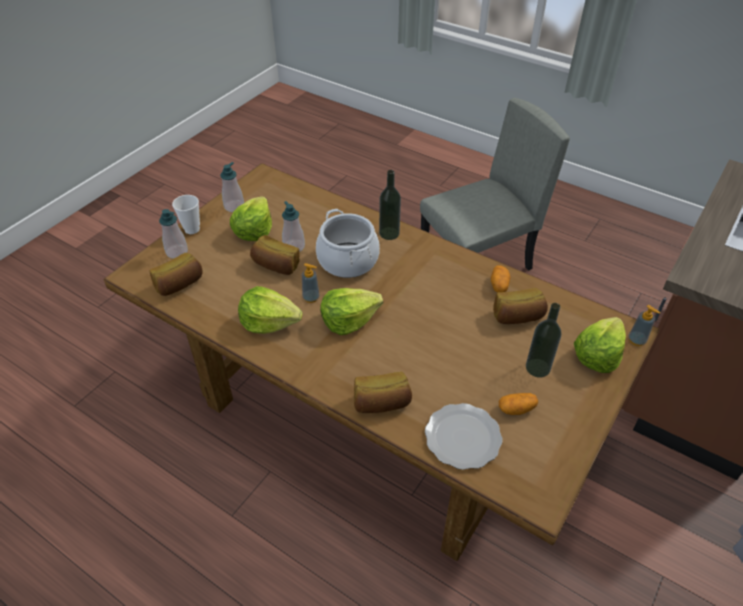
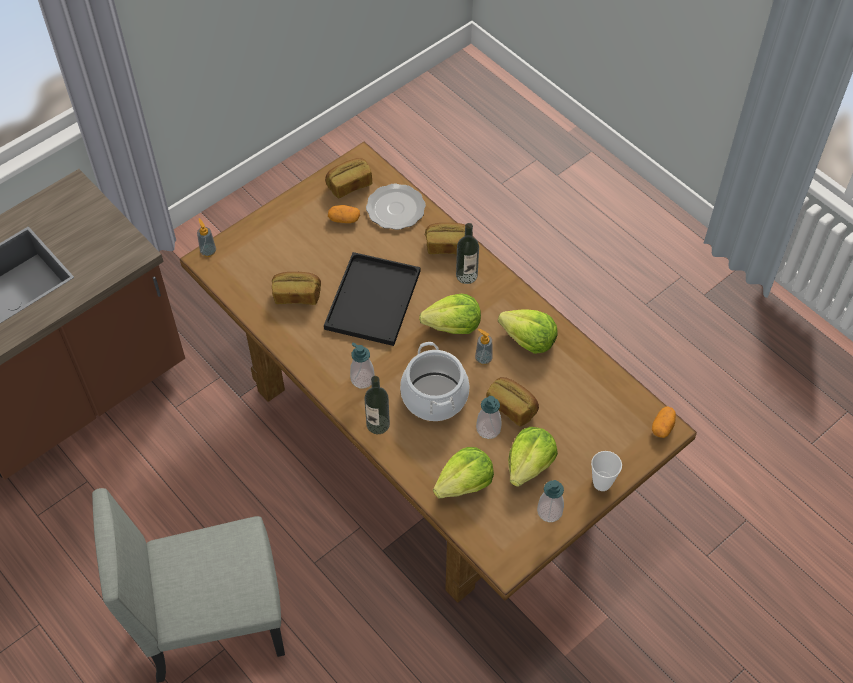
camera: 165 degrees left, 10 degrees up
(177, 252) = (619, 451): soap dispenser -> soap dispenser (362, 379)
(179, 284) = (615, 404): bread -> bread (349, 184)
(438, 326) = (373, 302): none -> black tray
(499, 285) = (295, 332): potato -> potato (663, 427)
(537, 368) = (308, 246): bottle -> bottle (466, 275)
(597, 355) = (251, 246): lettuce -> lettuce (464, 483)

